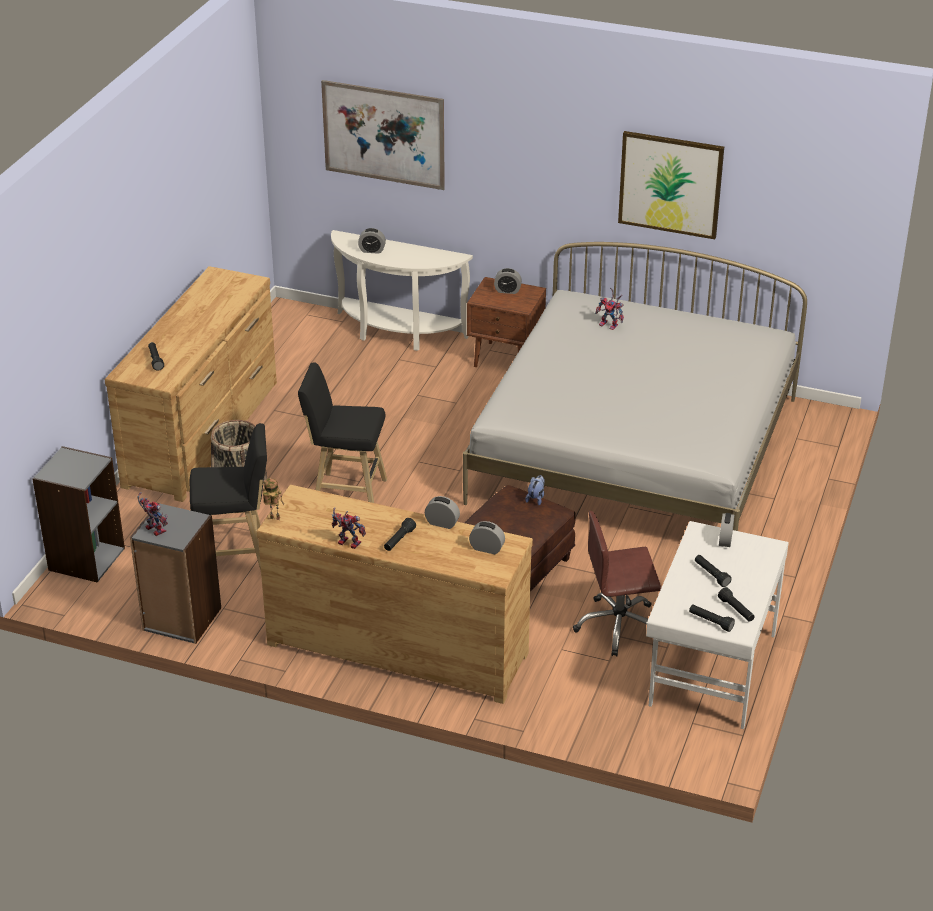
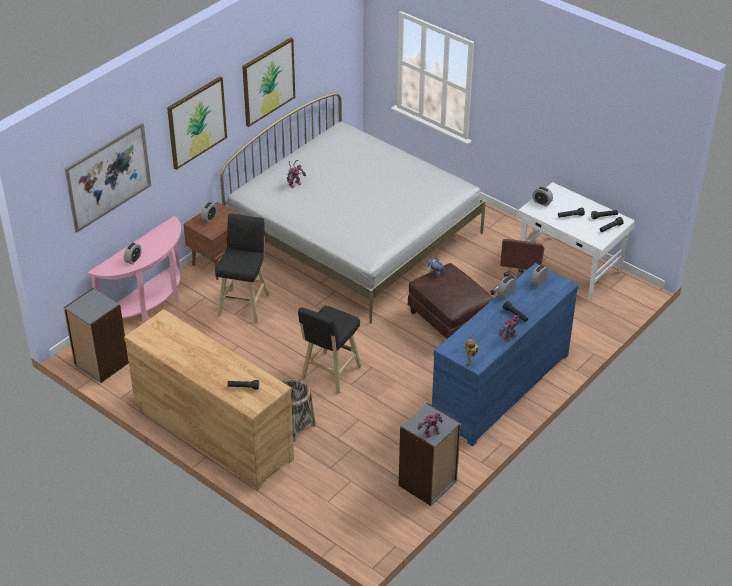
camera: 70 degrees left, 5 degrees up
(86, 559) = (335, 524): grey bookcase -> grey bookcase (101, 364)
(236, 558) = (373, 443): black stool -> black stool (244, 303)
(396, 334) = (150, 306): white console table -> pink console table
(397, 647) = (500, 387): brown dresser -> blue dresser
(532, 157) = (196, 122): none -> picture

